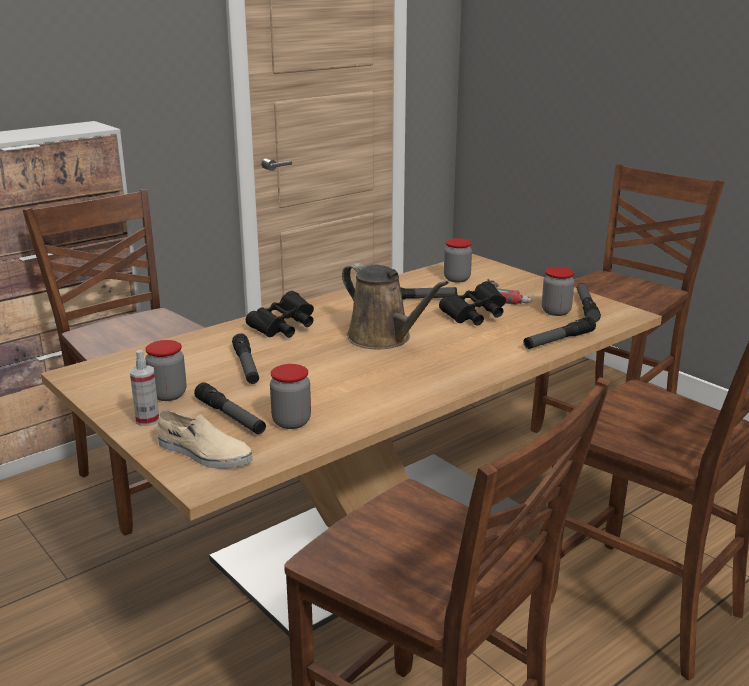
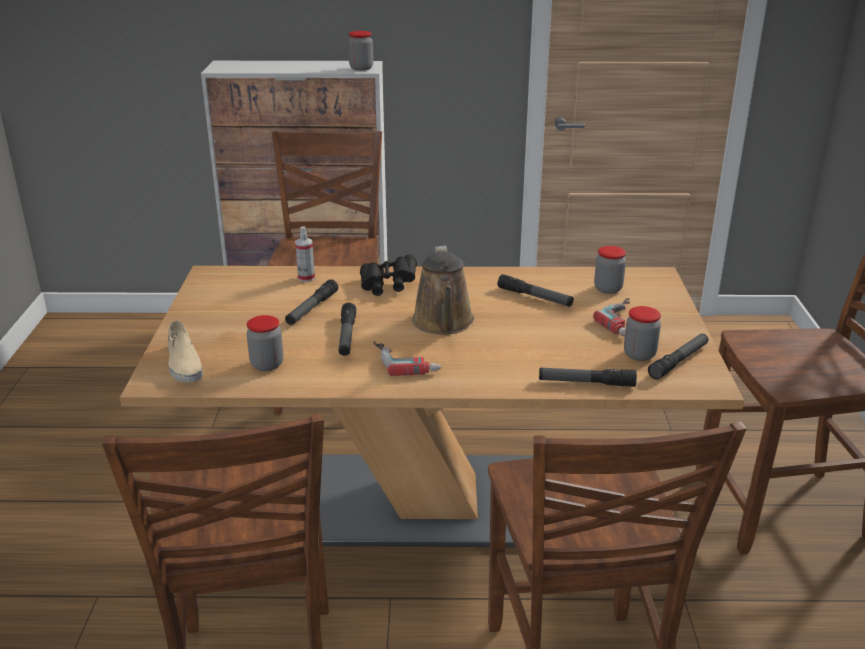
camera: 40 degrees right, 5 degrees up
(147, 420) = (192, 325): spray bottle -> spray bottle (306, 278)
(168, 395) = (232, 311): jar -> jar (361, 68)
(230, 416) = (239, 344): flashlight -> flashlight (347, 336)
(406, 374) = (406, 360): none -> power drill
(474, 316) = (554, 331): black binoculars -> none

